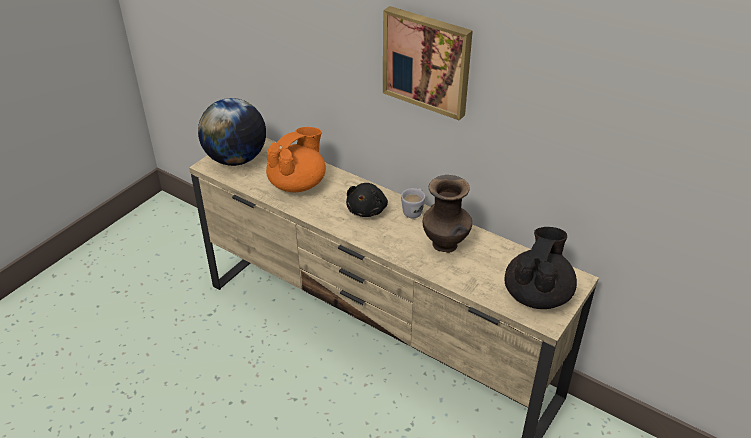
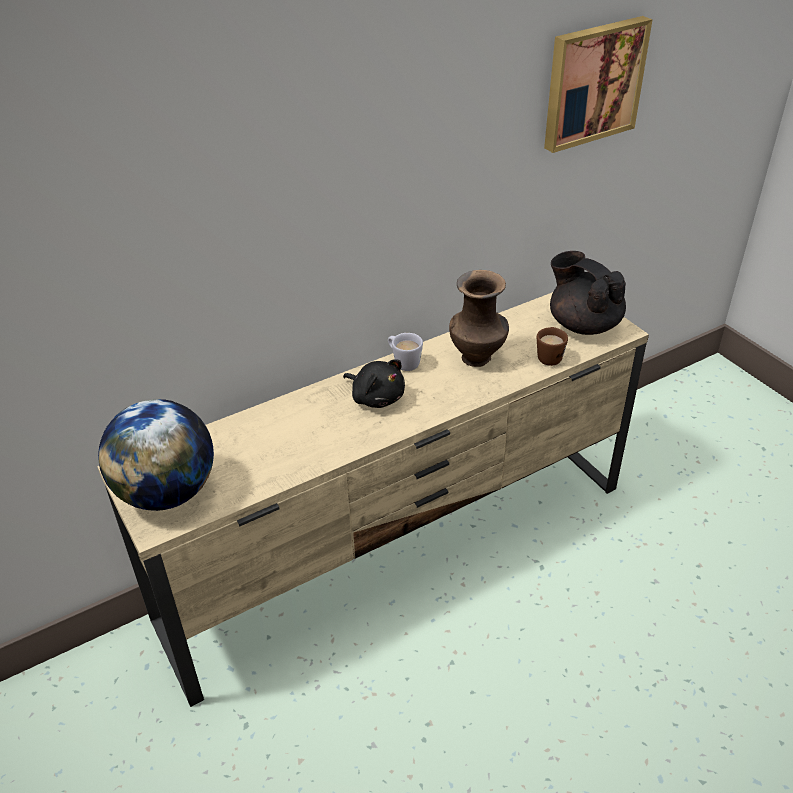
camera: 65 degrees left, 0 degrees up
(298, 184) = (278, 443): orange teapot -> none
(427, 61) = (375, 170): picture -> picture (592, 83)
(476, 284) = (549, 356): none -> brown mug

